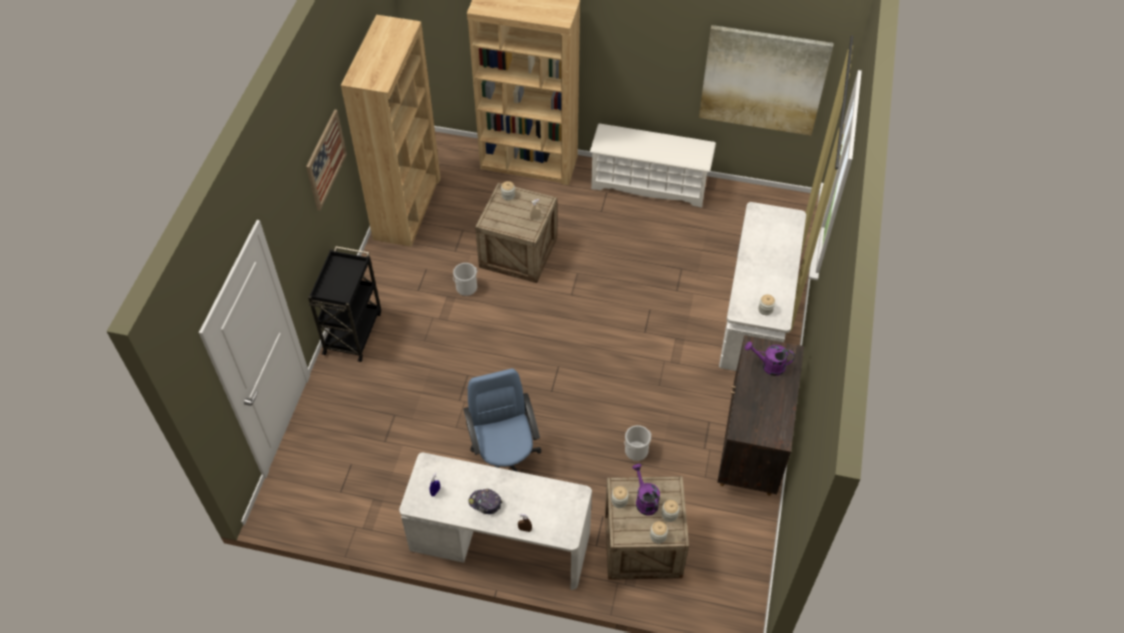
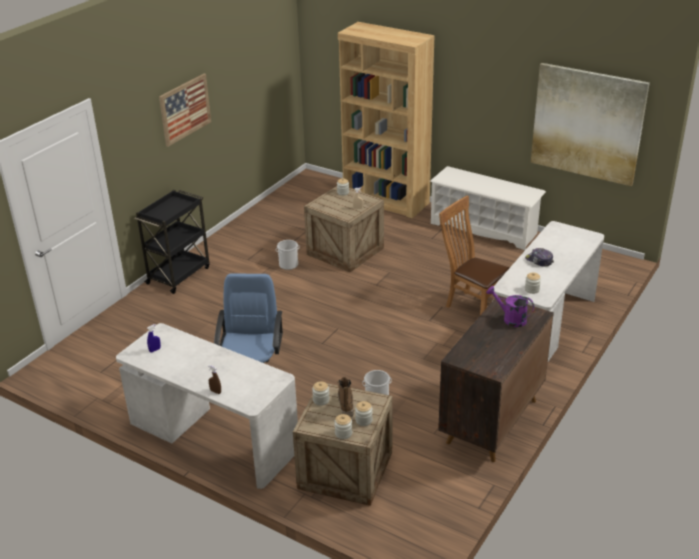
camera: 20 degrees right, 20 degrees down
(407, 208) = (270, 211): brown bookcase -> none
(485, 503) = (192, 366): cap -> cap (539, 261)
(644, 500) = (345, 405): purple watering can -> boot
(678, 301) = (472, 306): none -> brown chair

